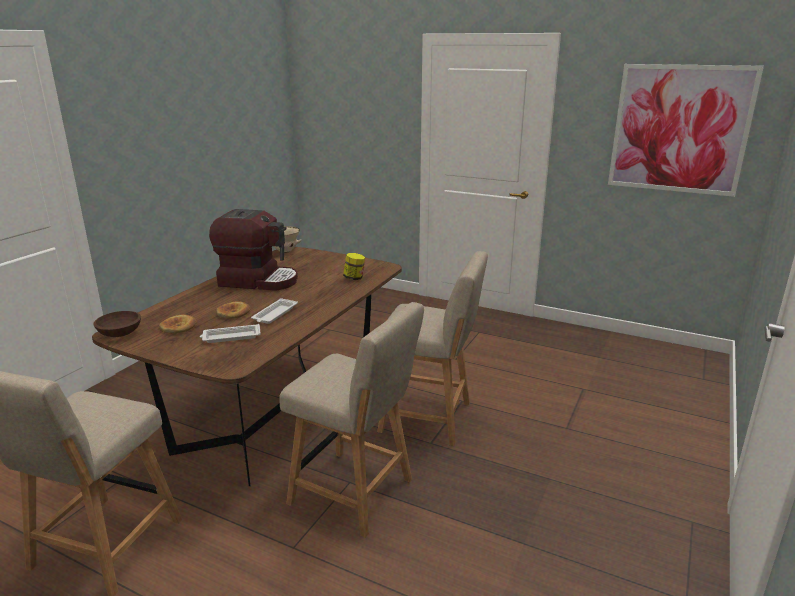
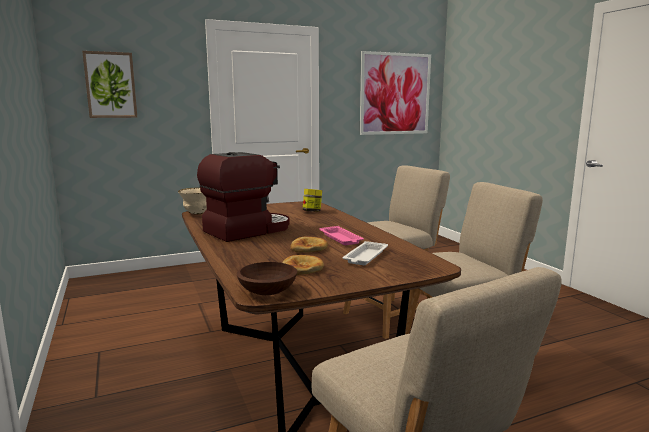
camera: 50 degrees left, 10 degrees down
(274, 314) = (341, 239): white tray -> pink tray
(337, 105) = (110, 85): none -> picture

